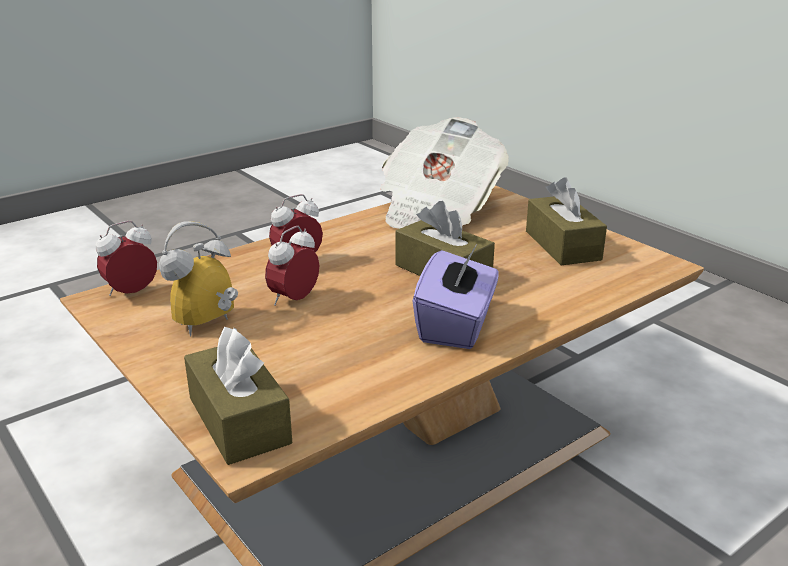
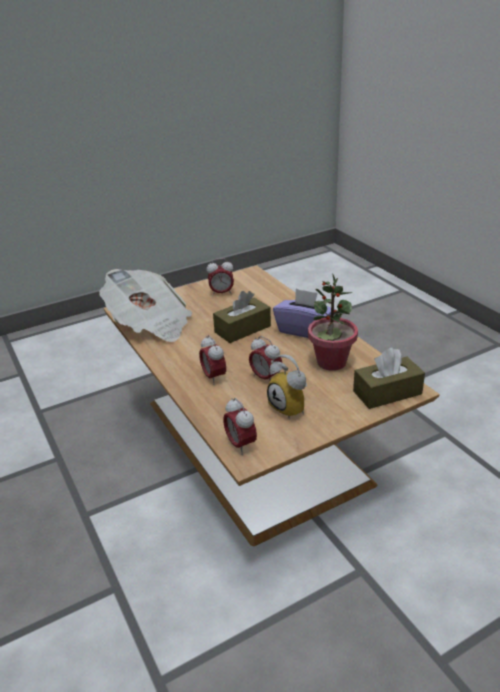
camera: 80 degrees left, 5 degrees up
(344, 357) = (331, 362): none -> potted plant
(562, 245) = (221, 293): brown tissue box -> alarm clock

